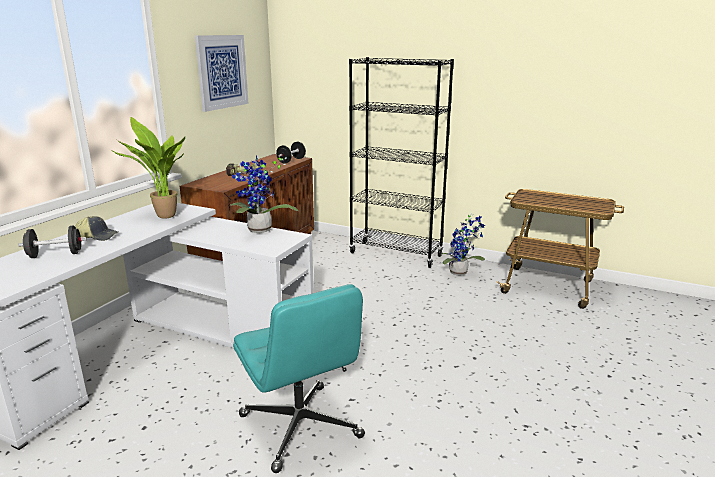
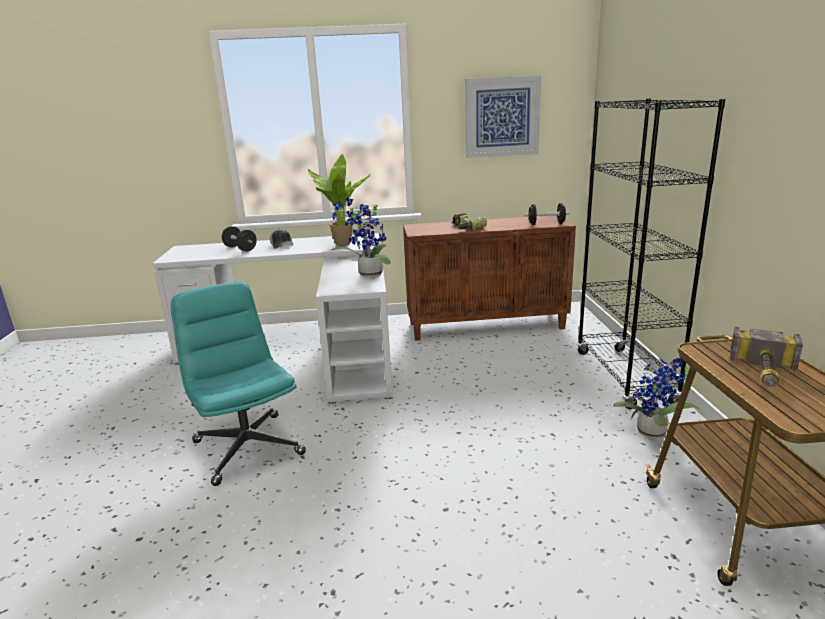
camera: 60 degrees right, 0 degrees up
(301, 427) = (247, 447): turquoise office chair -> turquoise office chair turned 120 degrees clockwise
(559, 201) = (764, 374): none -> hammer

